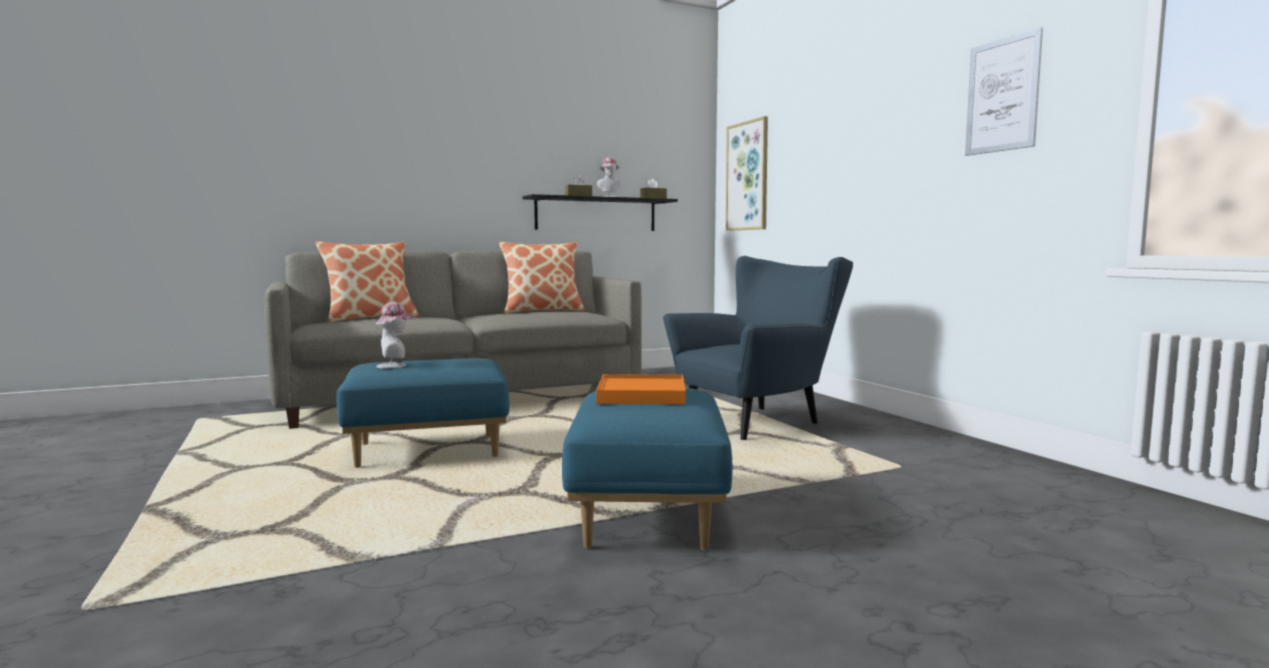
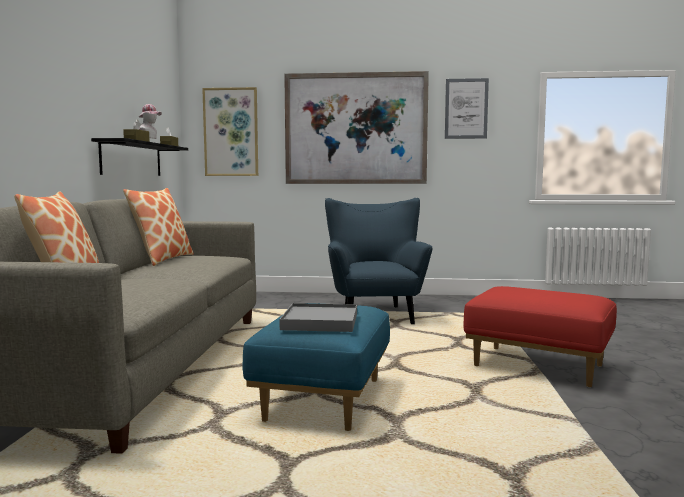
camera: 60 degrees left, 0 degrees up
(395, 365) = (320, 322): hat -> grey tray
(642, 394) = (523, 292): orange tray -> none
(649, 514) = (539, 366): blue ottoman -> red ottoman
(856, 156) = (356, 129): none -> picture

